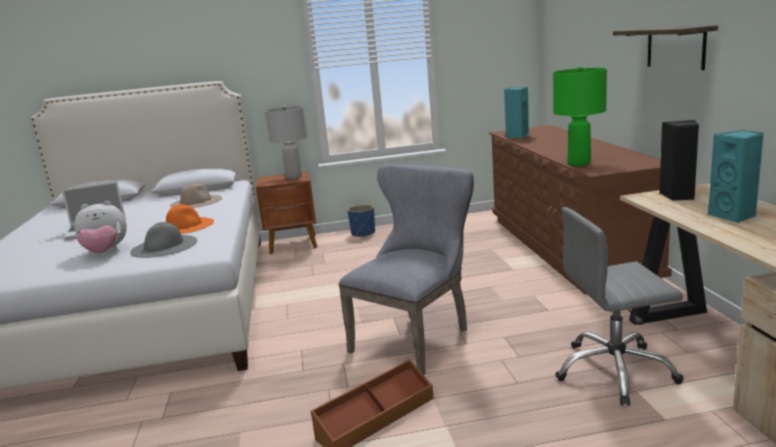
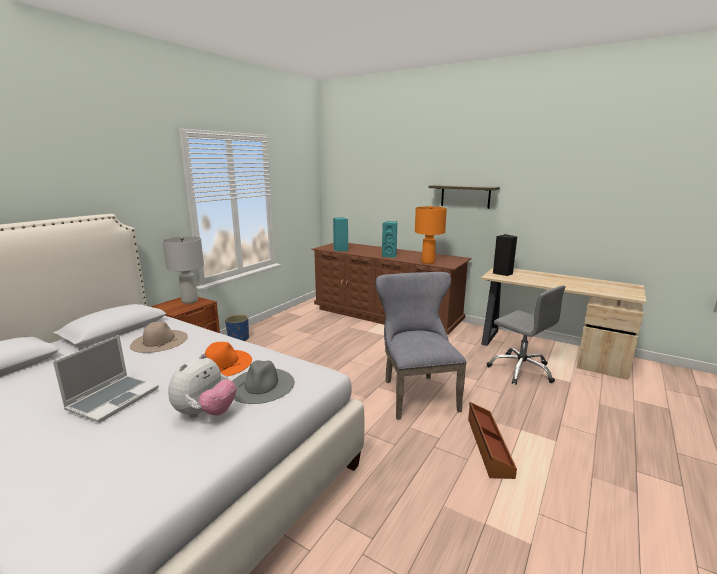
camera: 50 degrees left, 0 degrees up
(579, 163) = (428, 262): green table lamp -> orange table lamp
(615, 371) = (521, 370): grey office chair -> grey office chair turned 75 degrees counterclockwise
(734, 216) = (545, 279): turquoise speaker -> turquoise speaker (390, 256)

